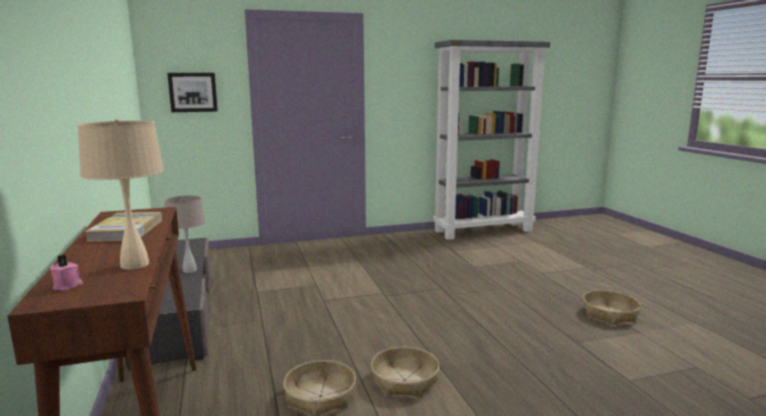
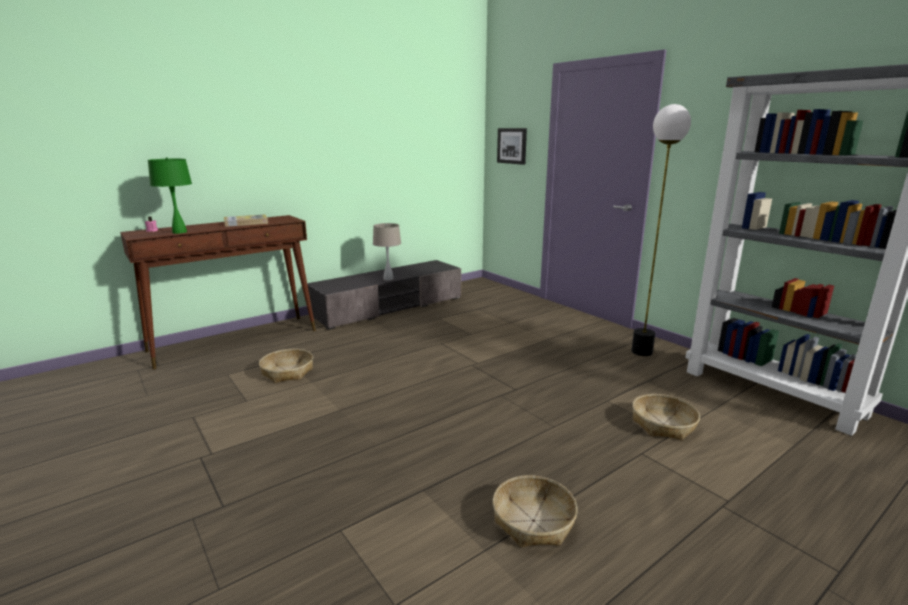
camera: 70 degrees right, 5 degrees up
(134, 265) = (179, 232): beige table lamp -> green table lamp
(405, 380) = (315, 398): basket -> basket (663, 424)
(408, 242) = (641, 352): none -> floor lamp

